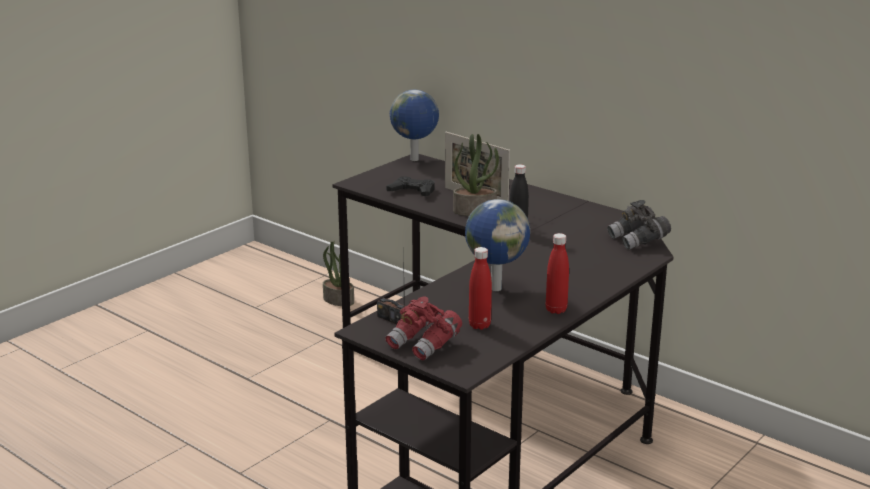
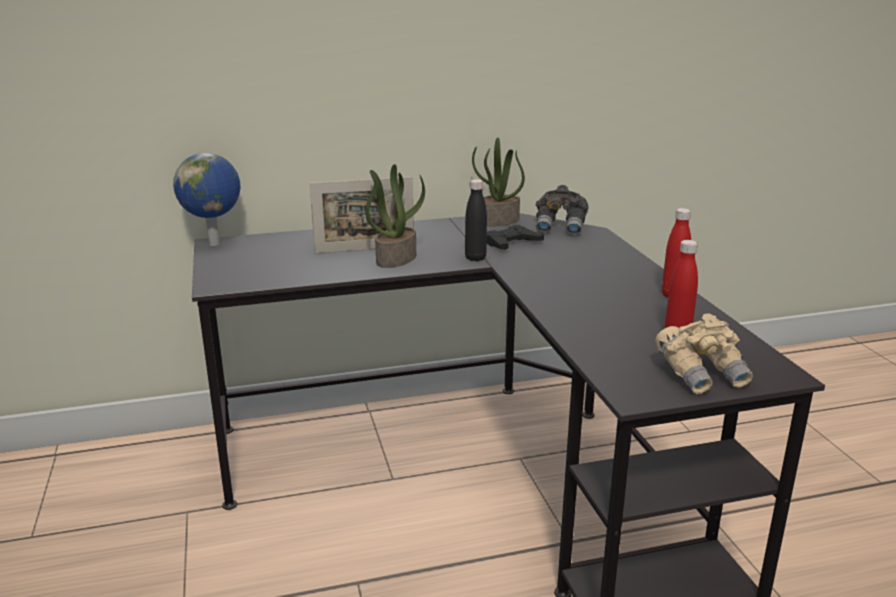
camera: 55 degrees left, 0 degrees up
(338, 300) = (124, 469): potted plant -> potted plant (497, 221)
(392, 319) = (618, 372): radio -> none
(412, 191) = (296, 268): black game controller -> black game controller (512, 243)
(424, 344) = (701, 374): red binoculars -> beige binoculars
(495, 288) = (595, 303): globe -> none

